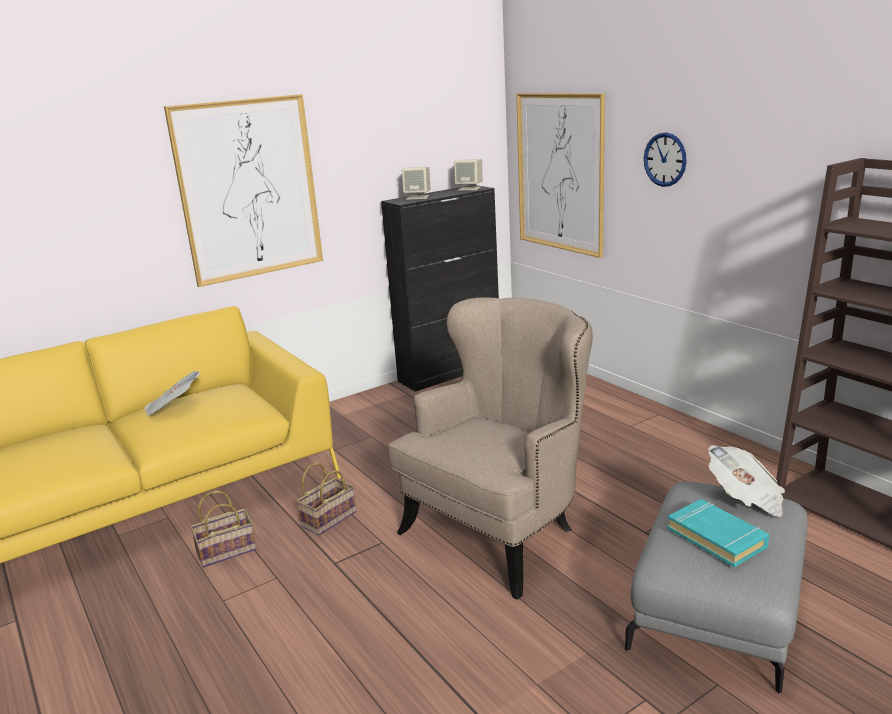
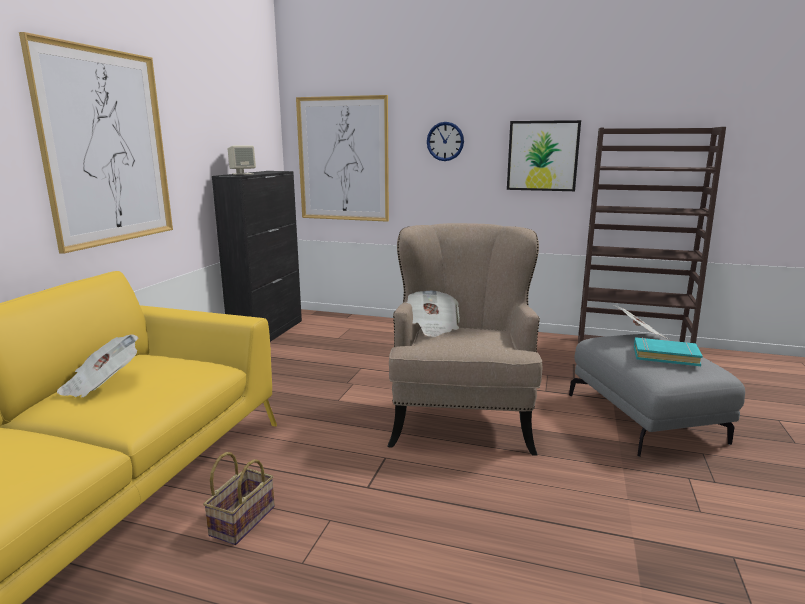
camera: 40 degrees left, 5 degrees down
(329, 518) = (311, 457): basket -> none
(469, 188) = (273, 171): beige speaker -> none
(472, 418) = (432, 327): none -> newspaper
(784, 192) = (542, 156): none -> picture

